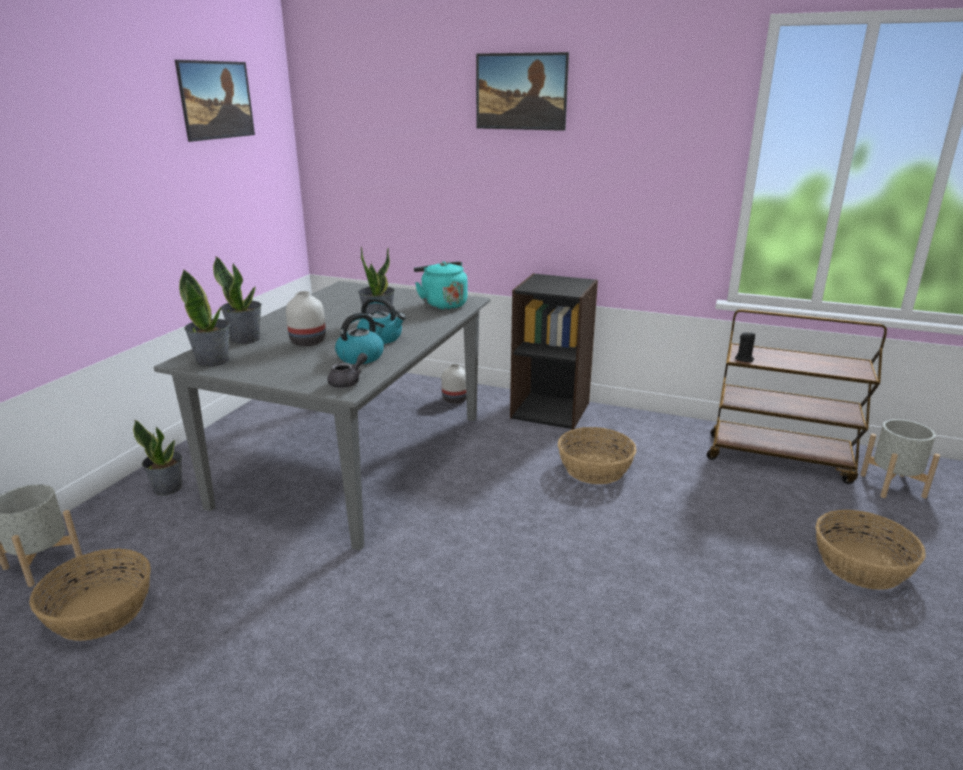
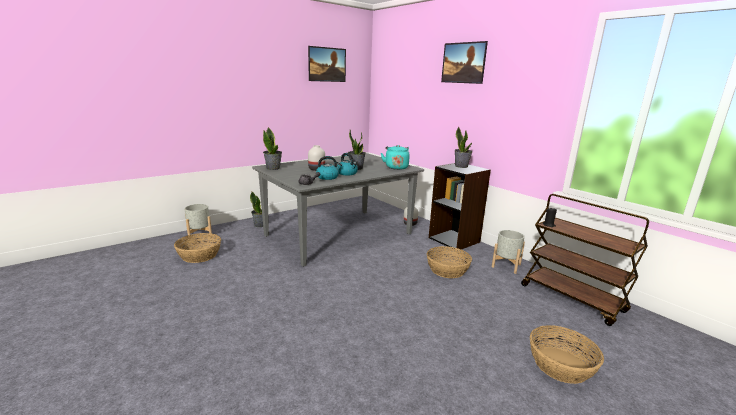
camera: 30 degrees right, 5 degrees down
(246, 339) = (296, 164): potted plant -> potted plant (461, 166)
(892, 485) = (644, 337): grey planter -> grey planter (505, 265)

